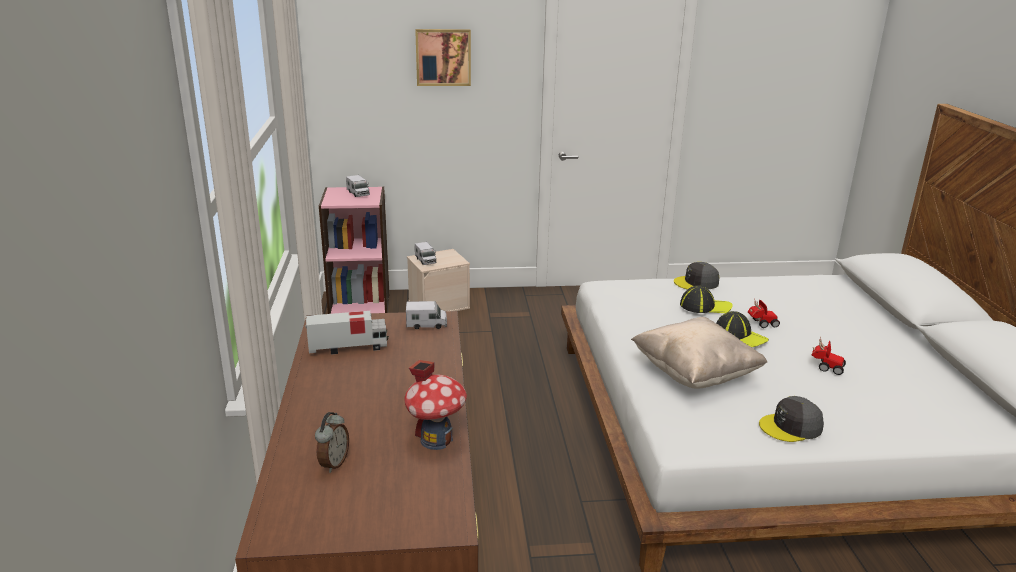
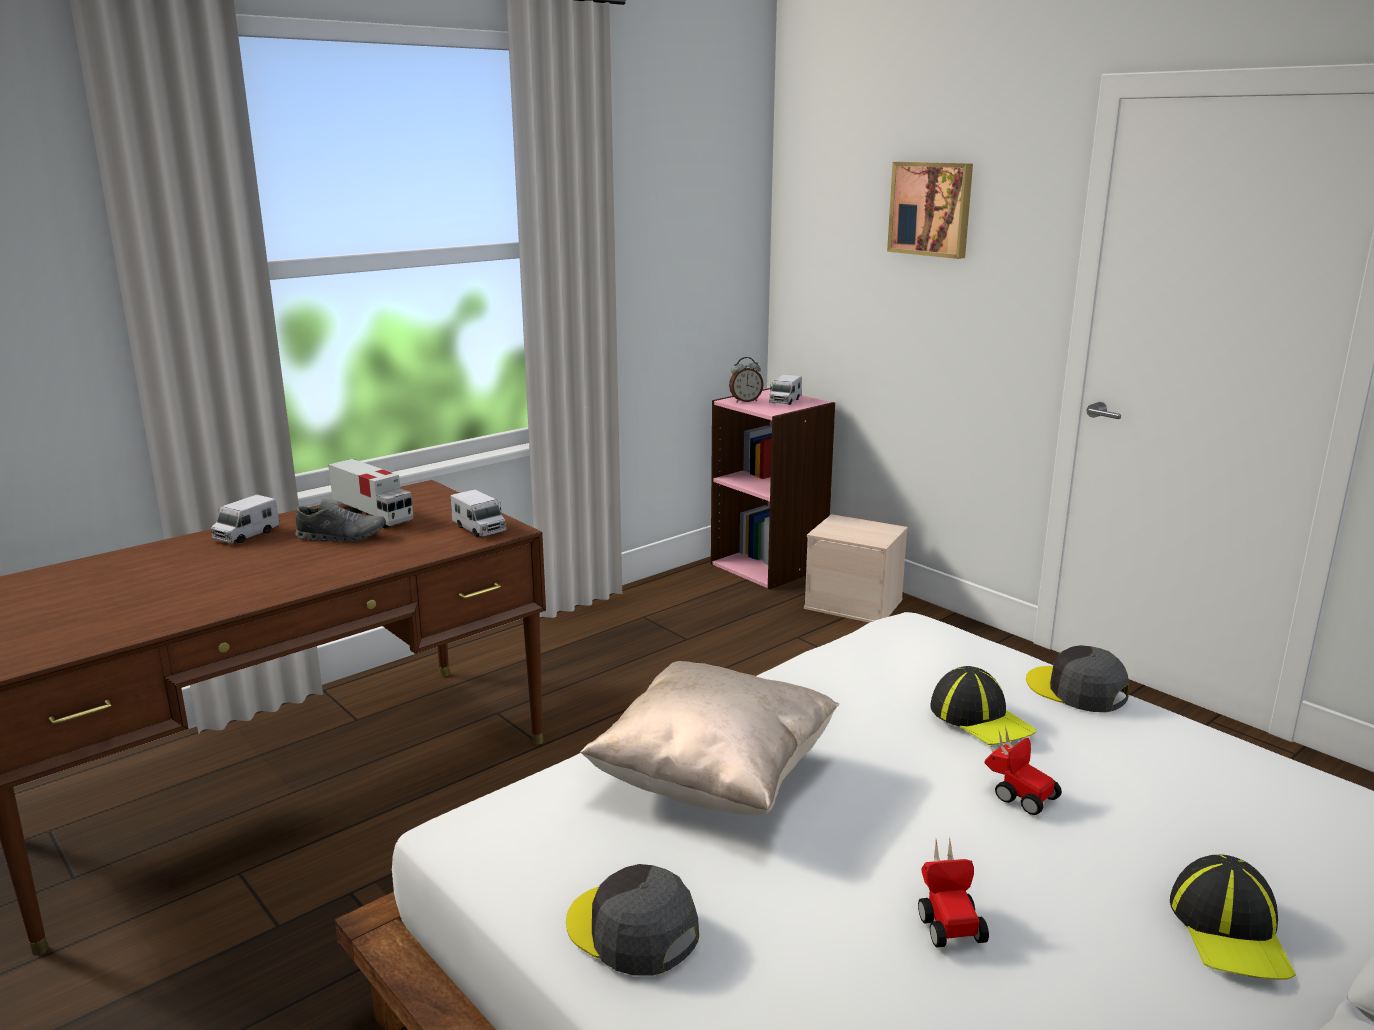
camera: 55 degrees right, 5 degrees down
(333, 463) = (103, 581): alarm clock -> alarm clock (745, 401)
(374, 365) = (341, 537): none -> grey shoe
(425, 260) = (839, 525): toy truck -> toy truck (246, 535)
(436, 439) = (186, 610): toy house -> none
(740, 336) = (928, 785): cap -> cap (1230, 930)

